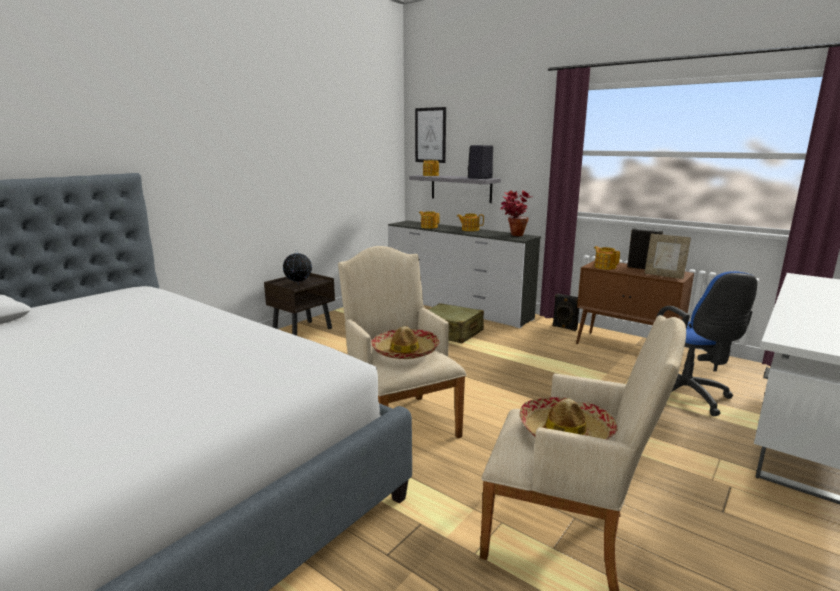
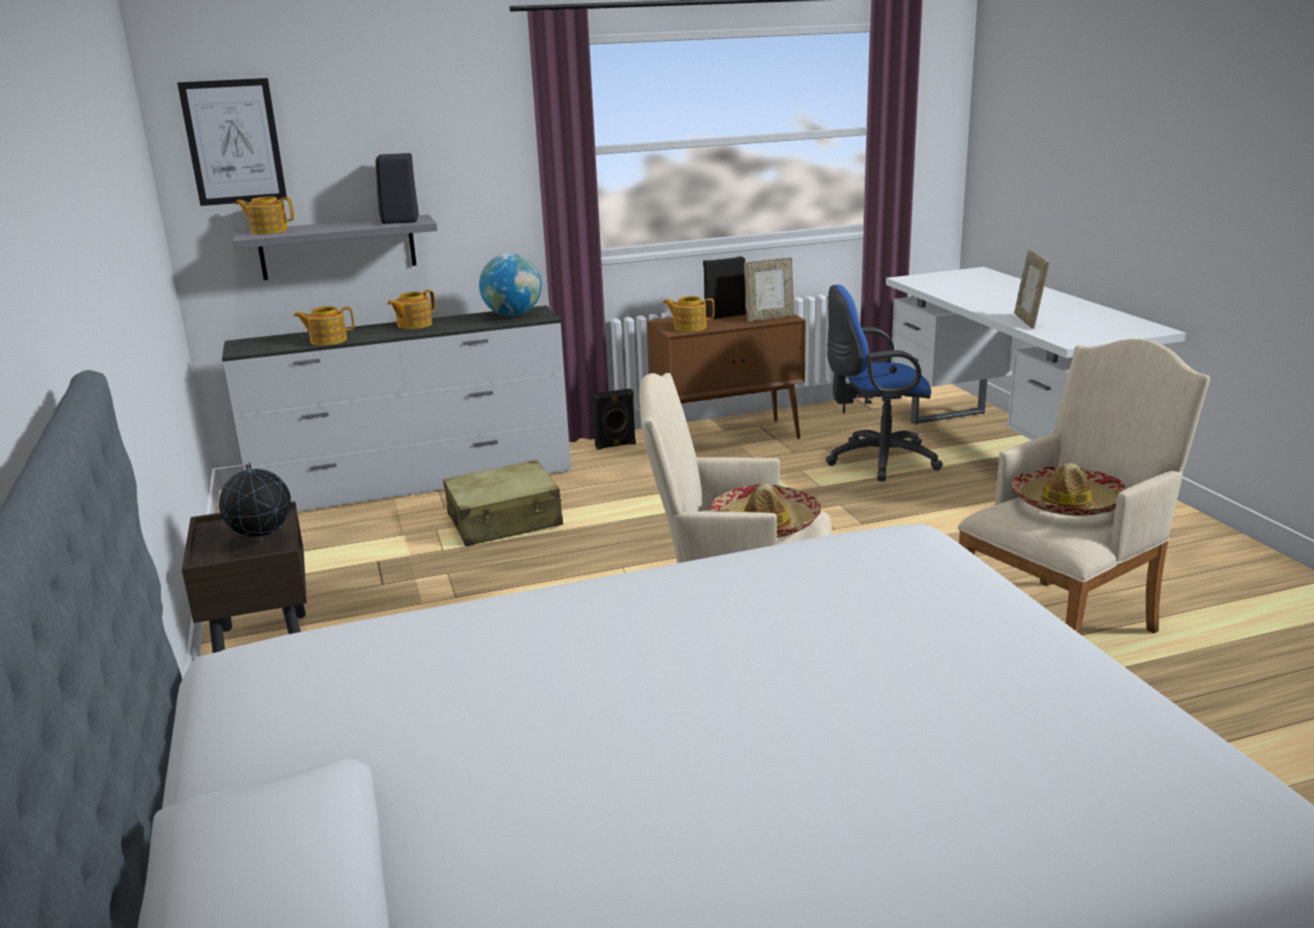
camera: 55 degrees left, 5 degrees up
(513, 235) = (513, 315): potted plant -> globe
(688, 397) = (876, 461): blue office chair -> blue office chair turned 150 degrees clockwise
(800, 319) = (1028, 321): none -> picture frame

